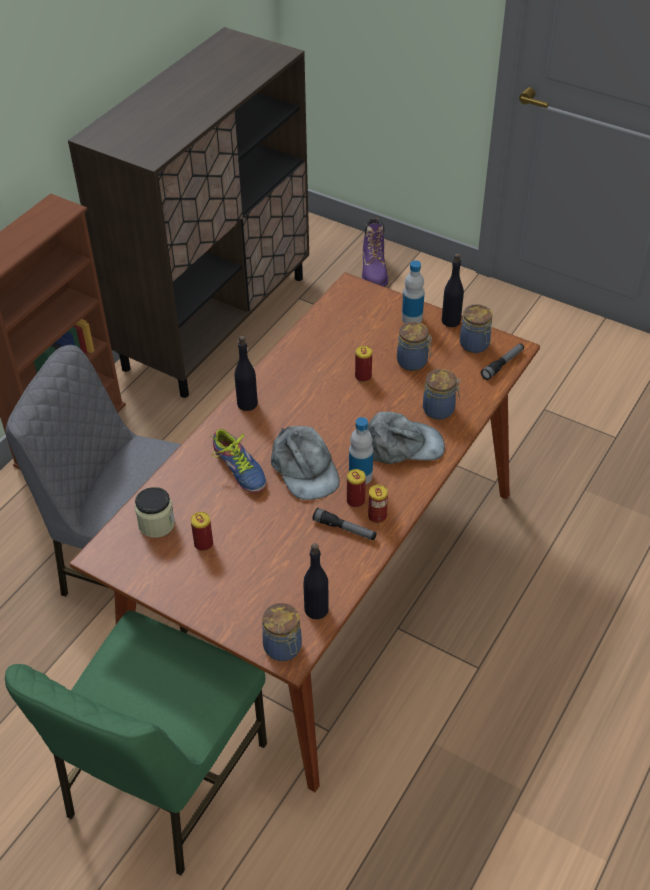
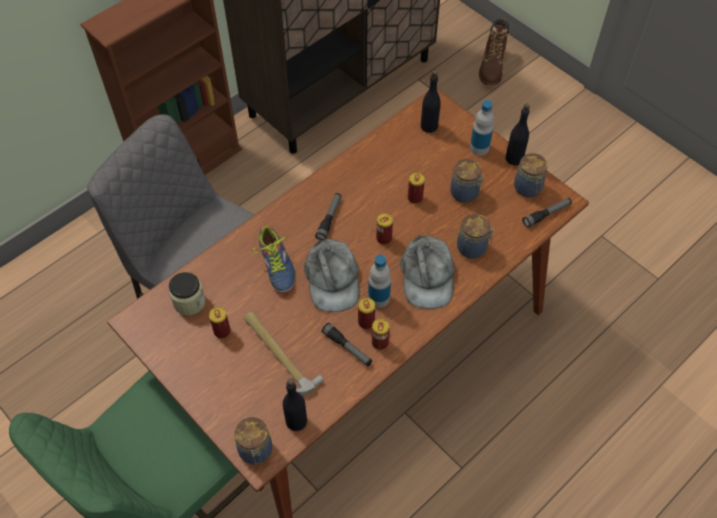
camera: 15 degrees right, 10 degrees up
(247, 403) = (304, 201): black bottle -> black bottle (429, 126)
(274, 551) = (279, 354): none -> hammer
(280, 414) = (329, 219): none -> flashlight
(344, 420) = (384, 238): none -> can
(374, 272) = (492, 68): purple boot -> brown boot
(402, 445) = (427, 276): grey cap -> grey cap turned 75 degrees clockwise

